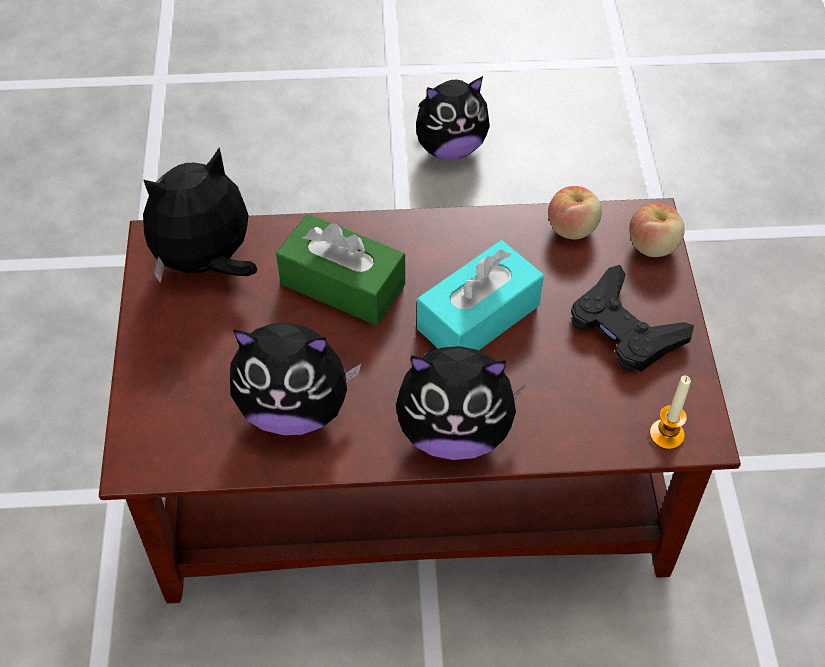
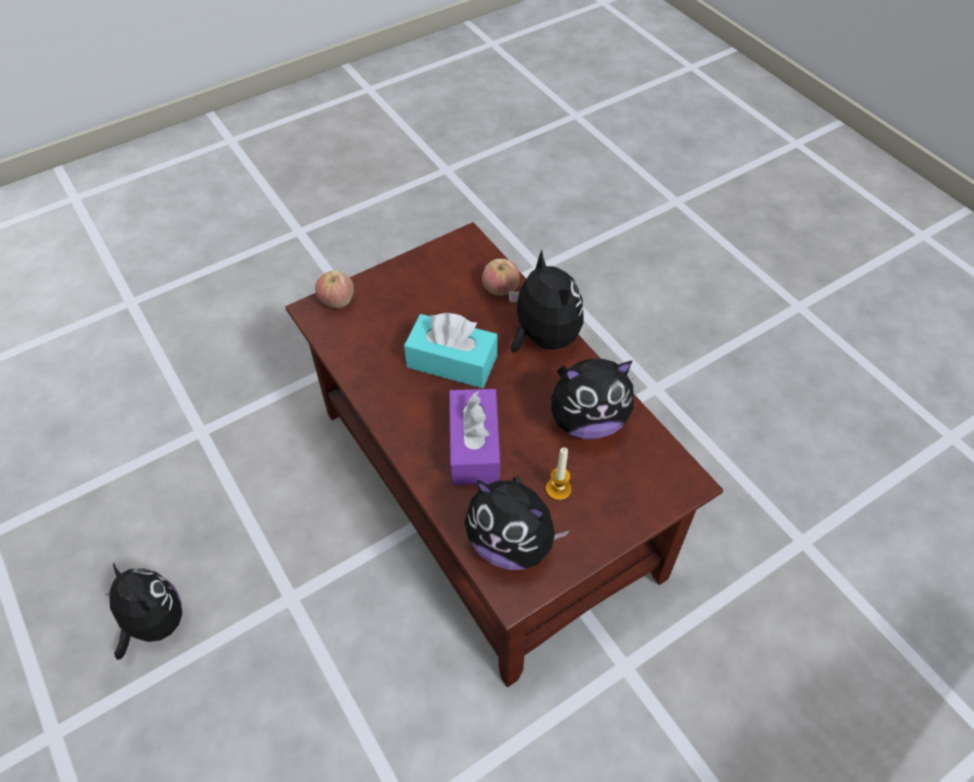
camera: 120 degrees left, 0 degrees up
(294, 408) = (587, 421): plush toy -> plush toy turned 105 degrees clockwise
(342, 284) = (474, 446): green tissue box -> purple tissue box
(572, 228) = (344, 345): apple -> apple (500, 289)
(624, 328) = (414, 292): black game controller -> none
(666, 435) = (477, 252): candle -> candle (558, 489)

